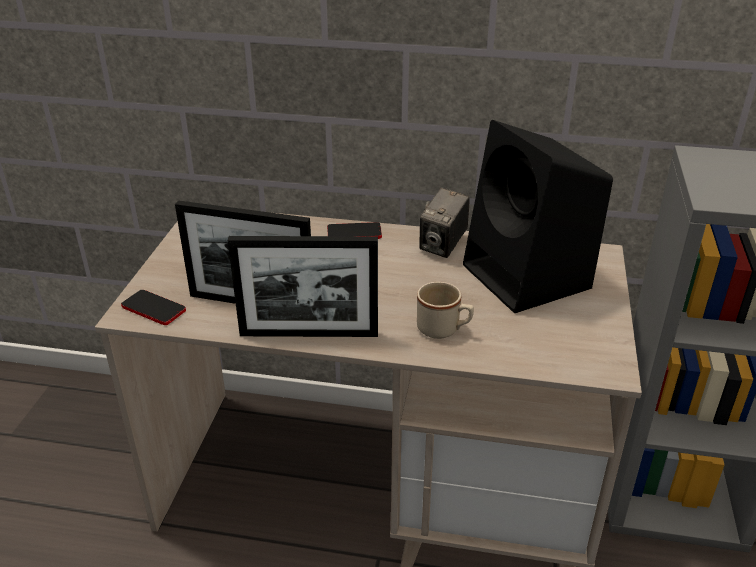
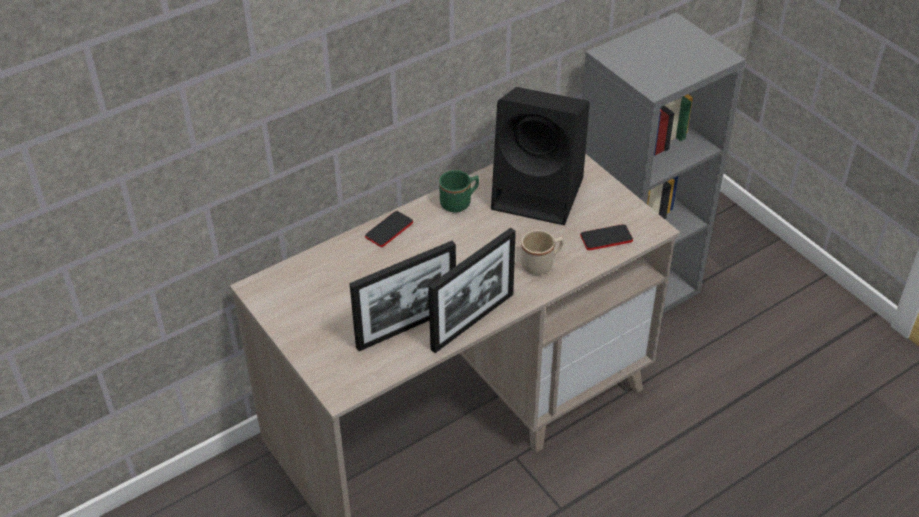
camera: 45 degrees left, 10 degrees up
(153, 308) = (350, 376): phone -> phone (606, 238)
(443, 245) = (460, 202): camera -> green mug

